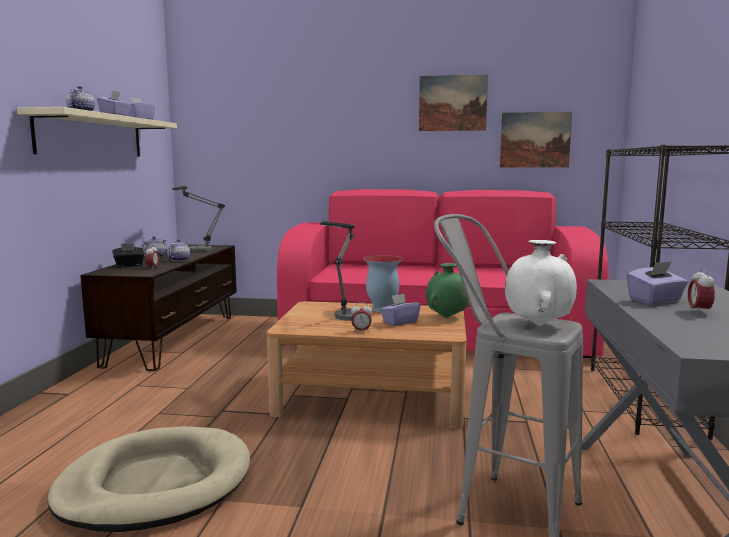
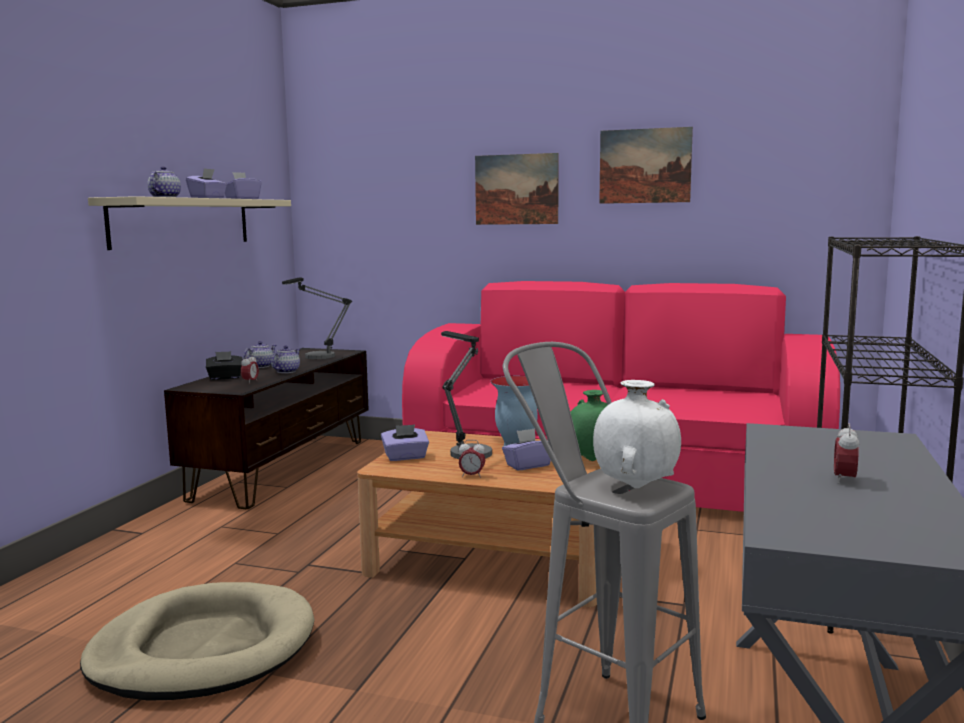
camera: 10 degrees right, 0 degrees up
(535, 140) = (759, 214): picture -> picture (516, 189)
(655, 300) = (803, 460): purple tissue box -> purple tissue box (405, 457)

